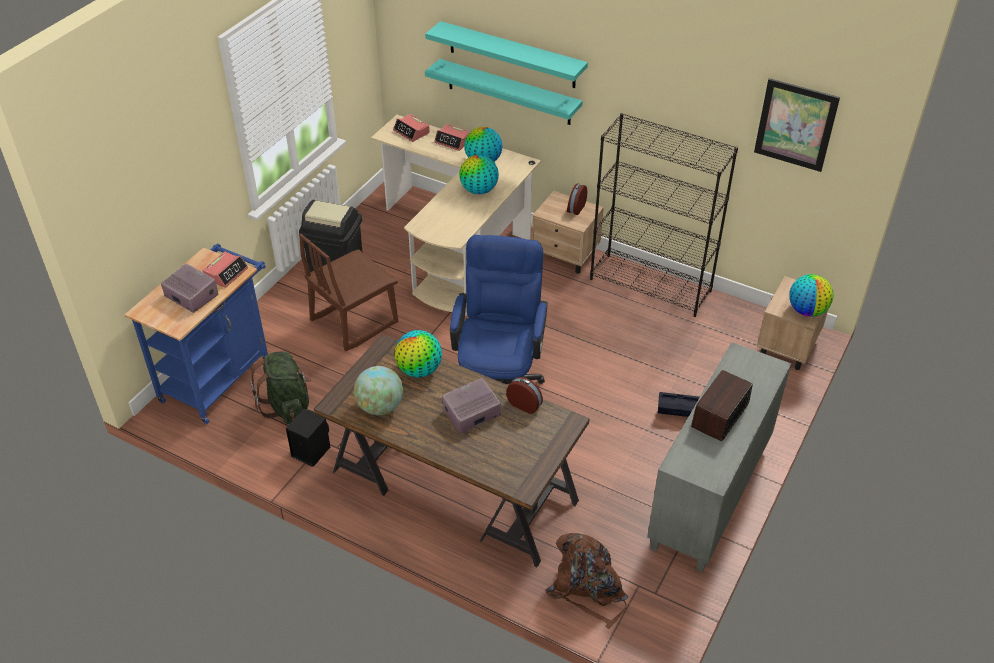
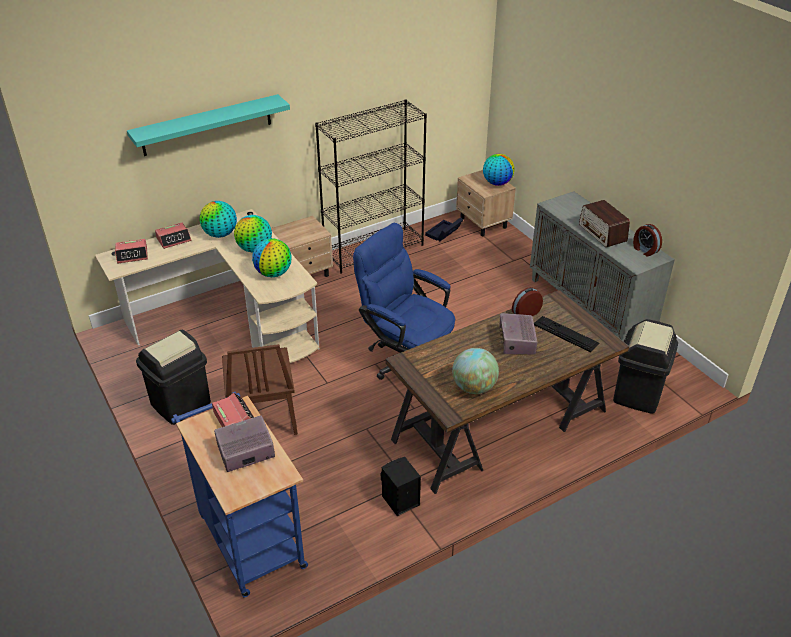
camera: 60 degrees left, 5 degrees down
(287, 406) = (331, 498): green backpack -> none
(419, 370) = (447, 352): globe -> globe (274, 273)
(509, 92) = (210, 163): turquoise shelf -> none
(513, 447) = (566, 333): none -> keyboard
(575, 208) = (300, 227): alarm clock -> alarm clock (644, 250)
(588, 589) = (638, 394): brown backpack -> black trash can
(677, 409) = (503, 288): black storage box -> black storage box (443, 233)
(795, 125) = (438, 59): picture -> none

